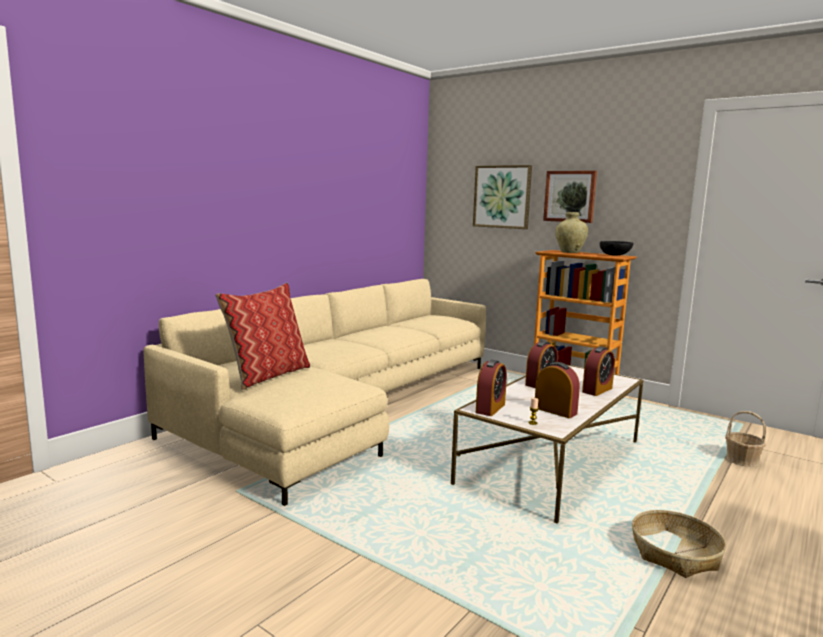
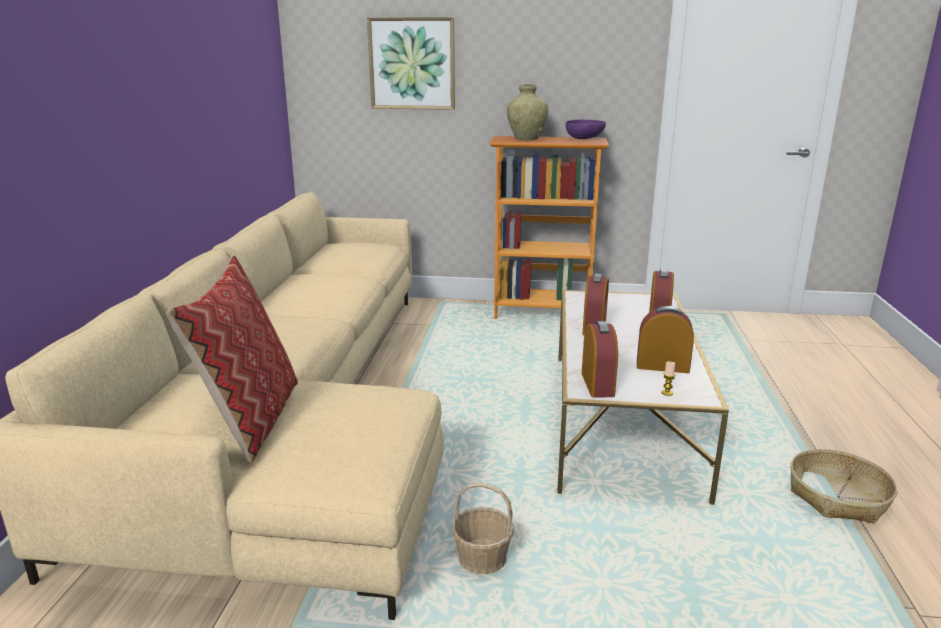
camera: 30 degrees left, 10 degrees up
(570, 196) = (512, 61): picture -> none
(615, 255) = (584, 139): black bowl -> purple bowl
(741, 460) = (768, 359): basket -> basket (482, 558)

